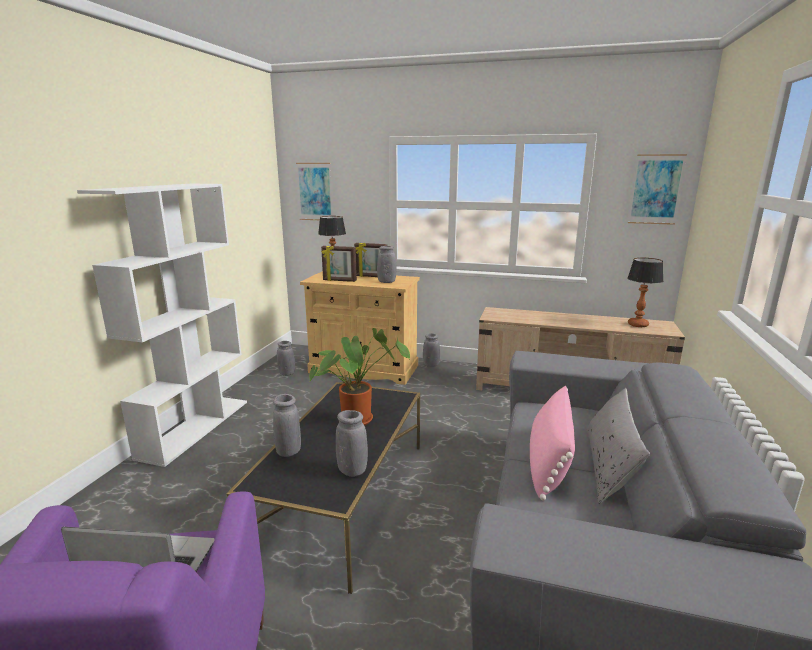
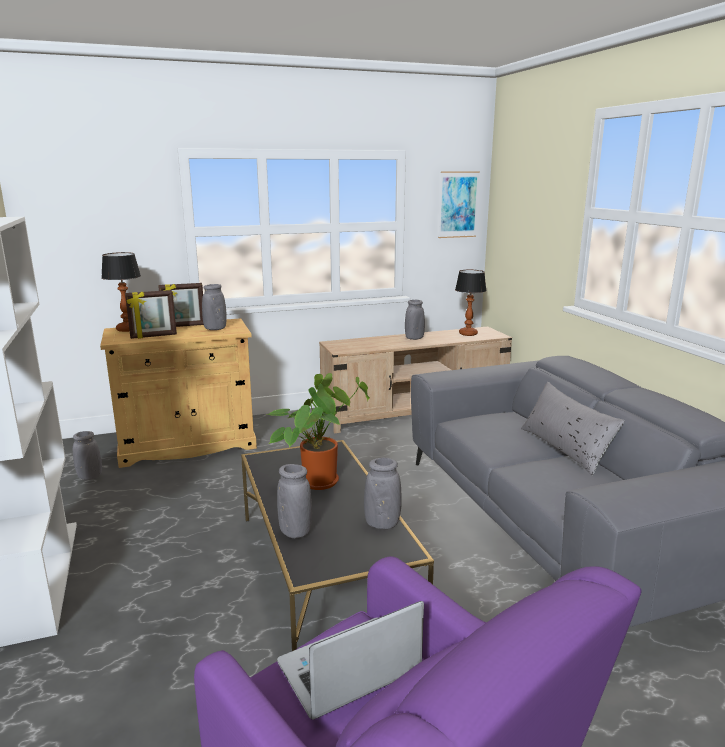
camera: 35 degrees left, 0 degrees up
(315, 191) = (70, 221): picture -> none
(431, 365) = (261, 421): grey vase -> grey vase (414, 338)
(549, 460) = (525, 458): pink pillow -> none

